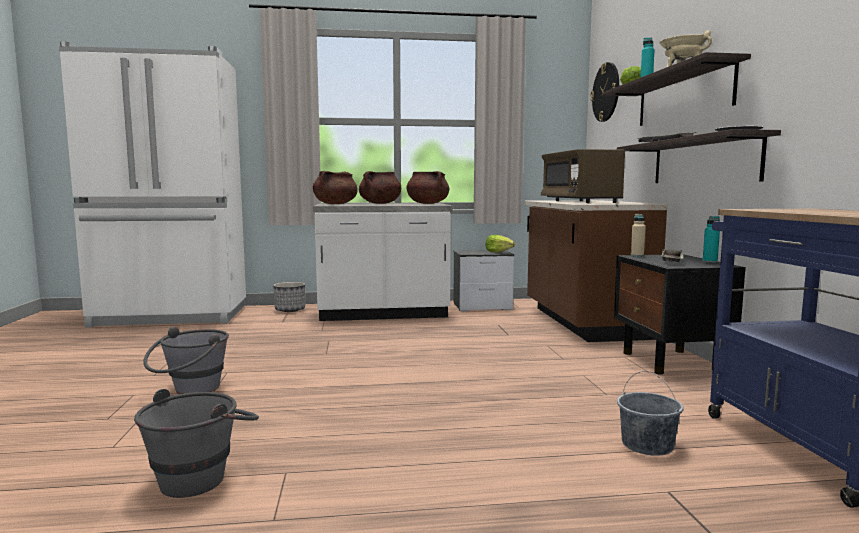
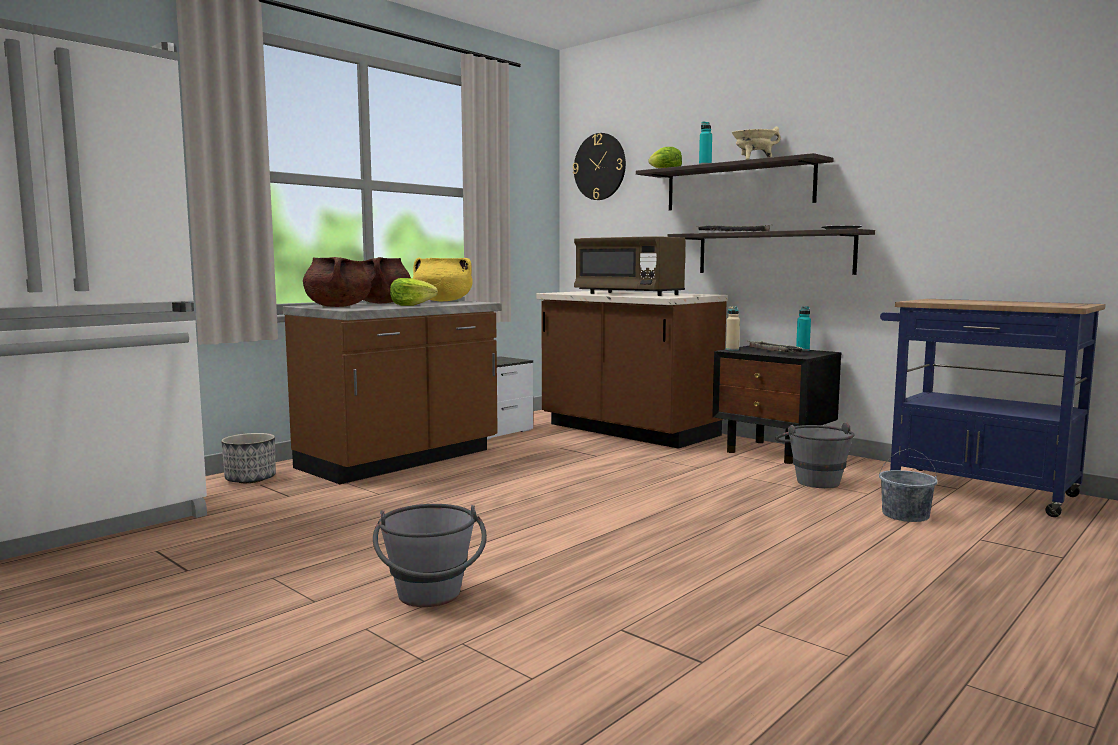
camera: 40 degrees left, 0 degrees up
(202, 475) = (701, 656): grey bucket -> grey bucket (812, 480)
(383, 314) = (400, 460): white counter -> brown counter
(427, 203) = (442, 301): brown cooking pot -> yellow cooking pot
(498, 252) = (508, 359): lettuce -> lettuce (411, 305)

